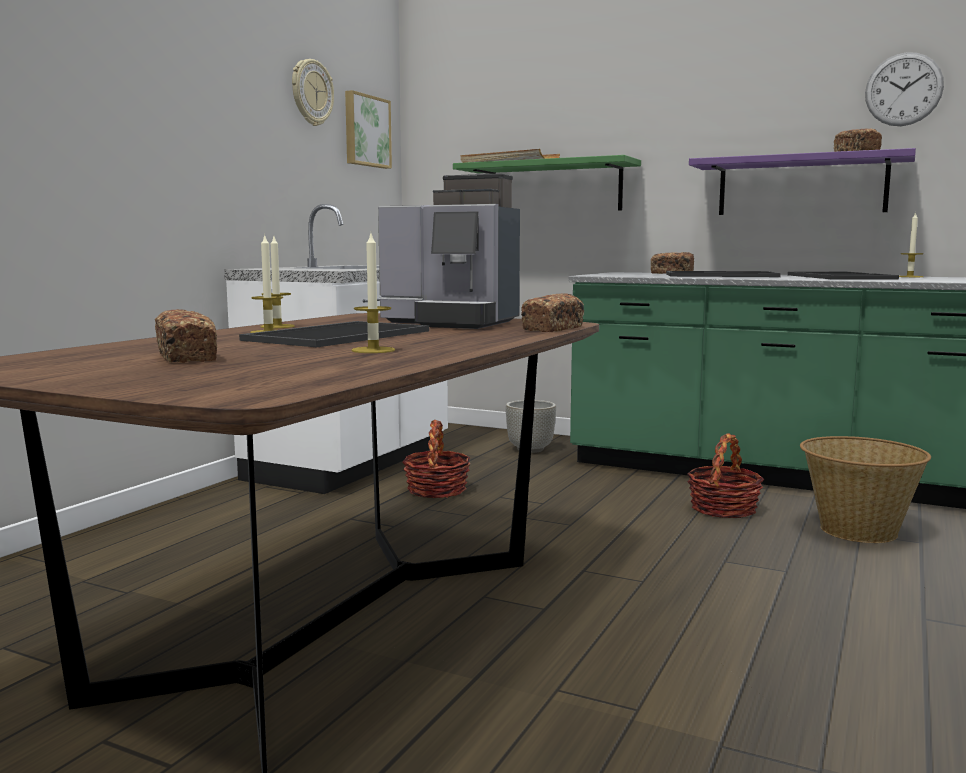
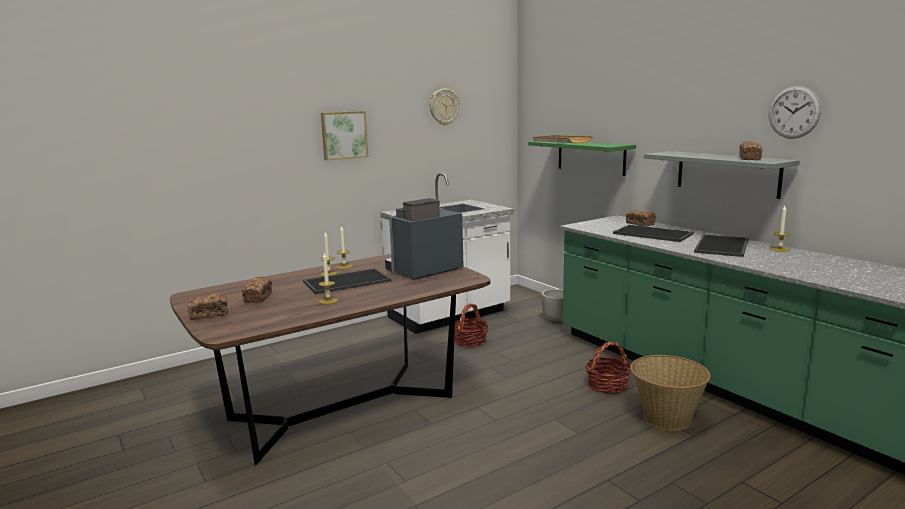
camera: 30 degrees right, 5 degrees up
(365, 131) = (486, 119): picture -> picture (344, 135)
(452, 323) = (423, 271): coffee machine -> coffee machine turned 90 degrees clockwise
(553, 329) = (448, 286): bread -> bread (208, 314)
(801, 186) = (727, 173): purple shelf -> grey shelf

